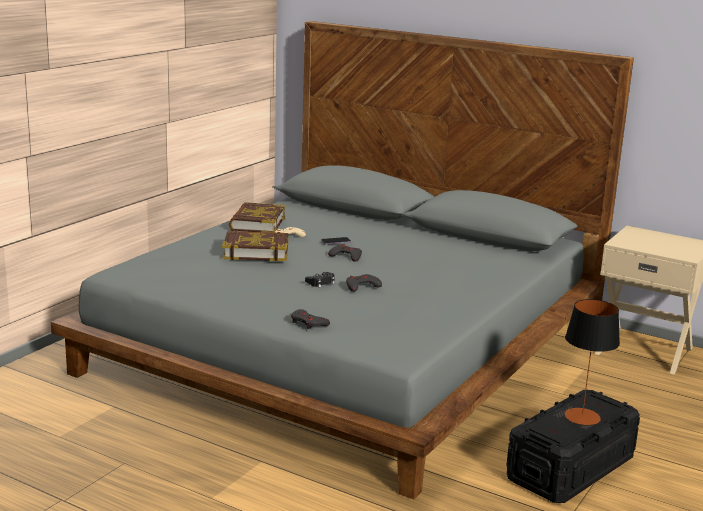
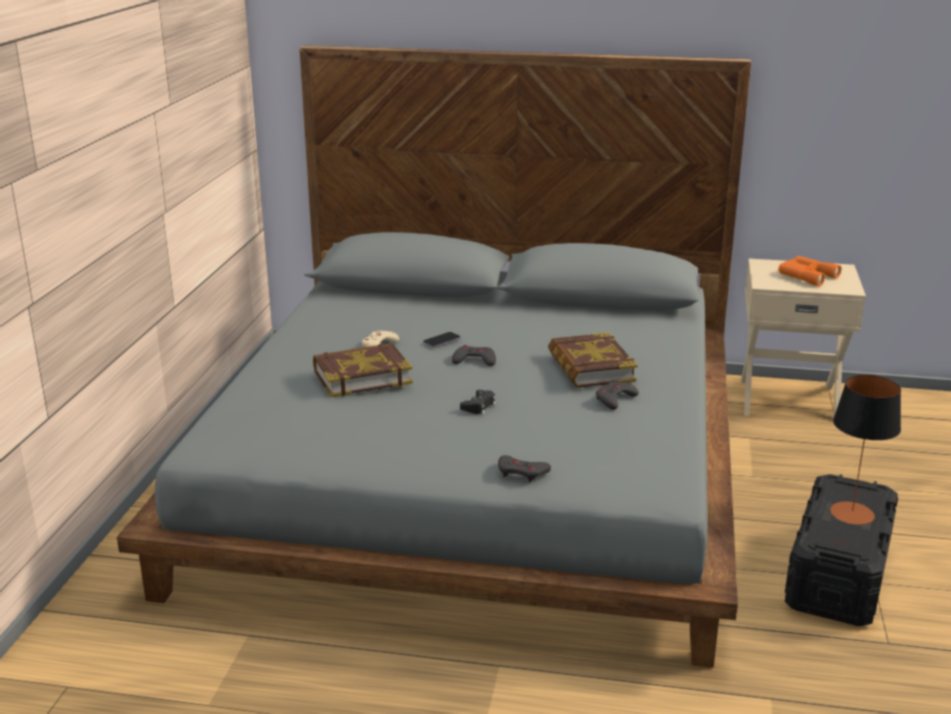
camera: 20 degrees left, 5 degrees up
(257, 223) = (320, 331): book -> book (590, 367)
(361, 286) = (531, 401): grey game controller -> grey game controller (615, 399)
(661, 243) = (805, 275): none -> orange binoculars

